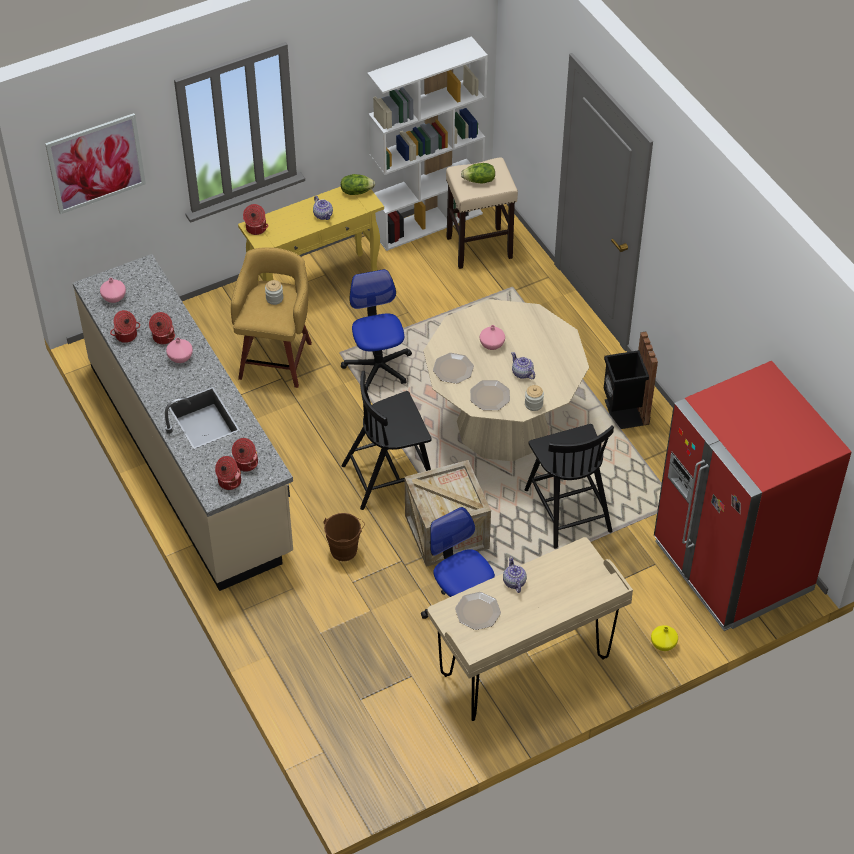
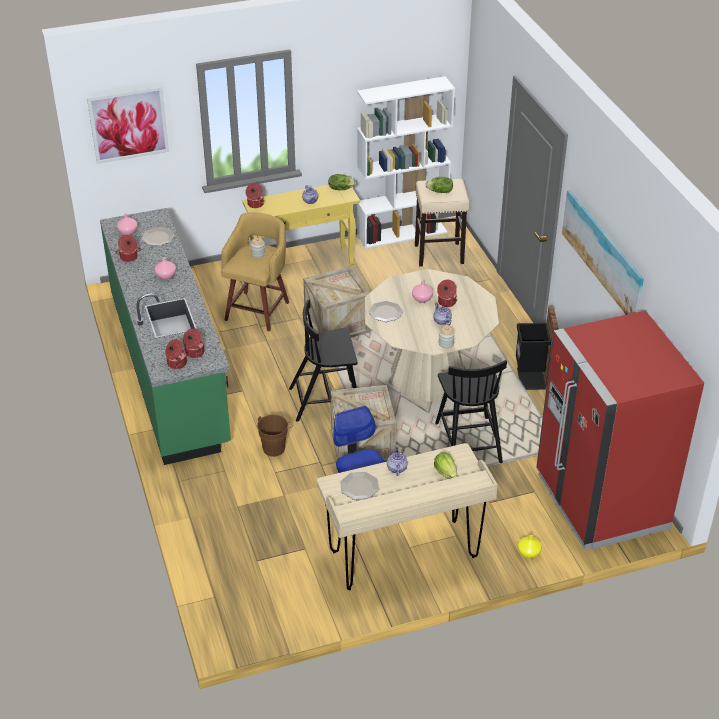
camera: 10 degrees right, 10 degrees down
(163, 337) = (157, 261): cooking pot -> cooking pot (446, 302)
(190, 458) = (170, 369): beige counter -> green counter
(378, 367) = (337, 324): office chair -> crate
(490, 396) = (411, 334): plate -> plate (158, 237)
(570, 579) = (446, 472): none -> lettuce
(710, 284) = (604, 254): none -> picture

